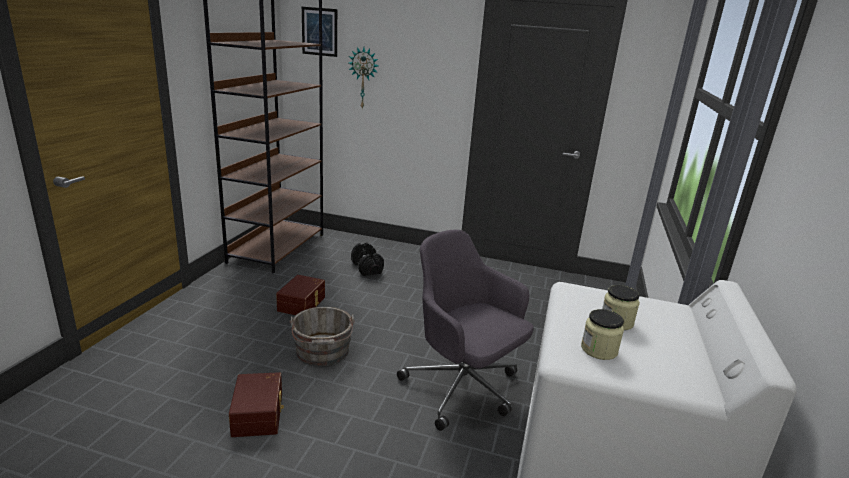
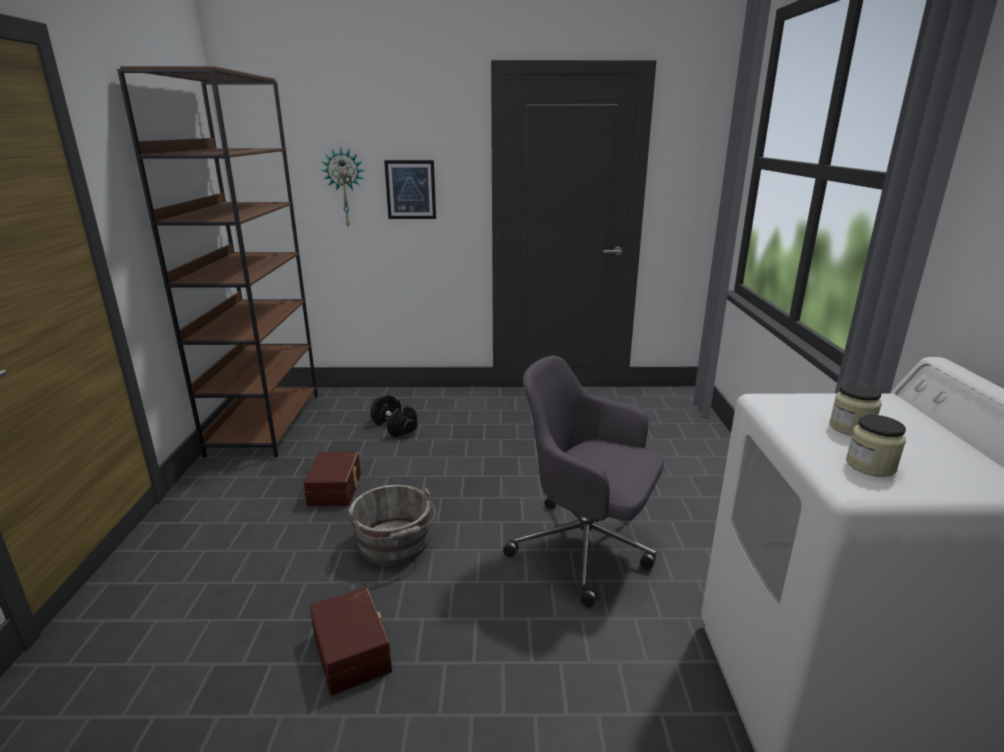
camera: 15 degrees left, 0 degrees up
(319, 31) = (275, 133): picture -> picture (410, 189)

